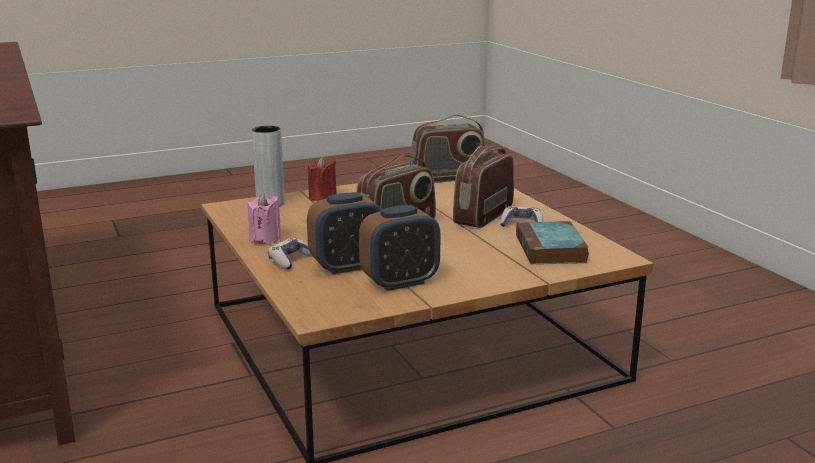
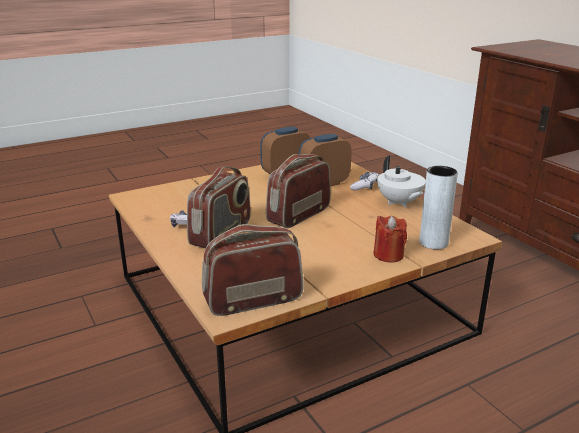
camera: 175 degrees right, 5 degrees up
(265, 238) = (399, 203): pink candle -> white teapot
(551, 250) = (176, 201): book -> none

